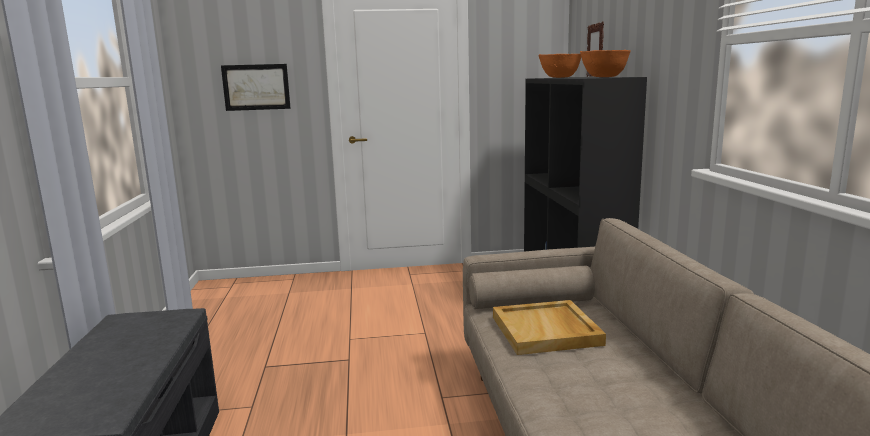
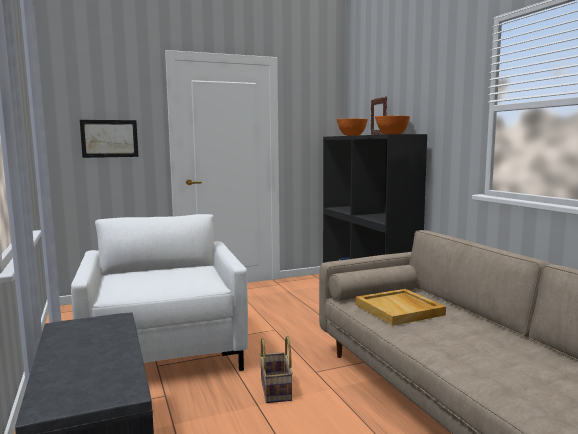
camera: 15 degrees left, 5 degrees down
(283, 350) = (165, 352): none -> white armchair
(380, 417) = (277, 390): none -> basket

